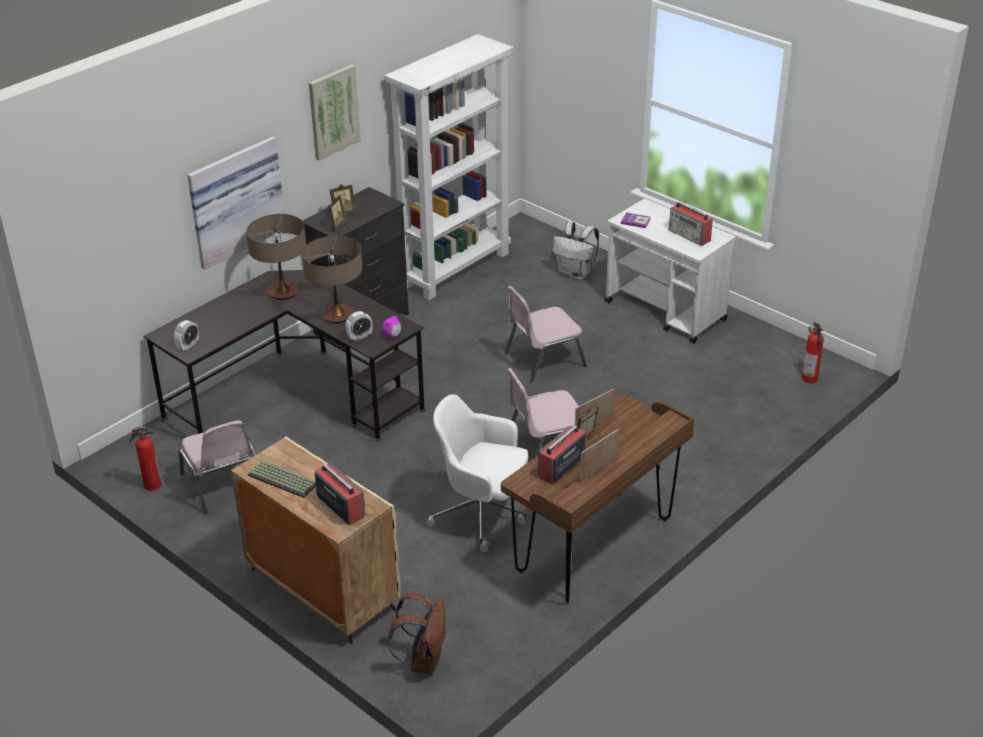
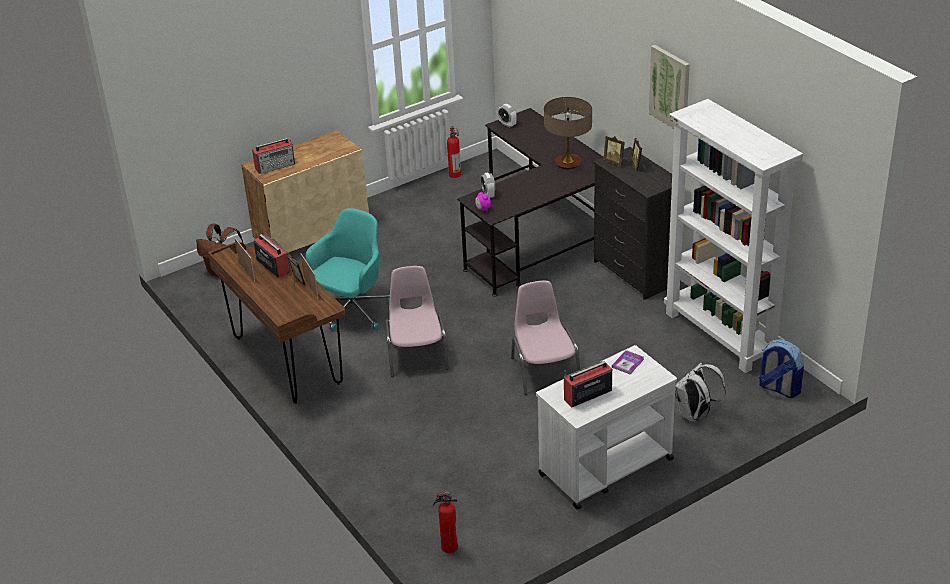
camera: 105 degrees right, 0 degrees up
(223, 485) = (441, 201): pink chair -> none
(234, 200) = (594, 80): picture -> none
(281, 480) = (315, 146): keyboard -> none
(337, 315) = (523, 186): table lamp -> none
(482, 514) = (351, 311): white office chair -> turquoise office chair
(524, 237) = (778, 388): none -> backpack

